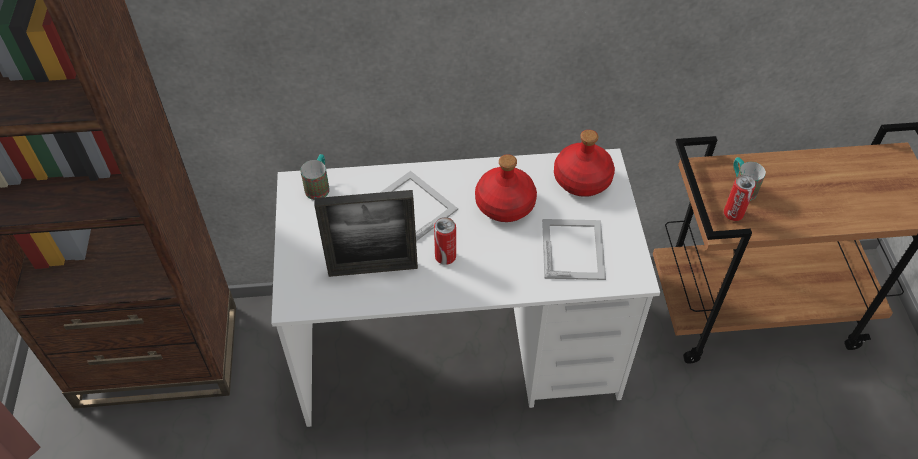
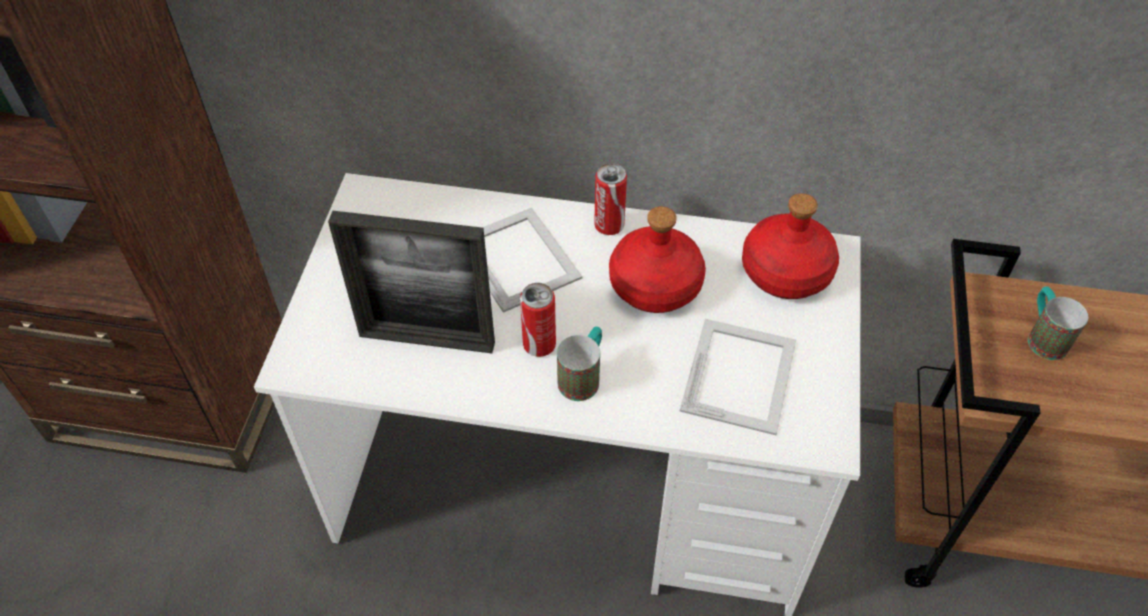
camera: 15 degrees right, 0 degrees up
(319, 186) = (394, 204): mug -> mug (583, 376)
(733, 214) = (1019, 375): can -> can (609, 225)

